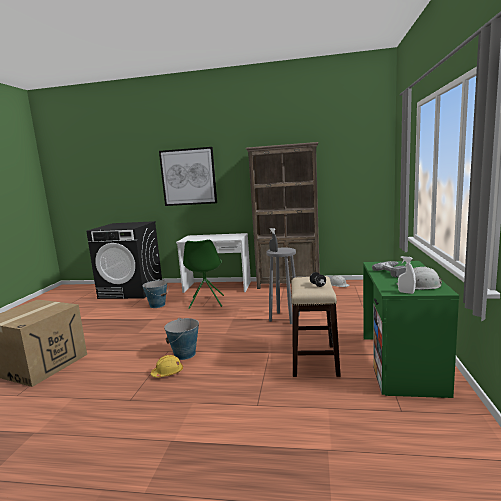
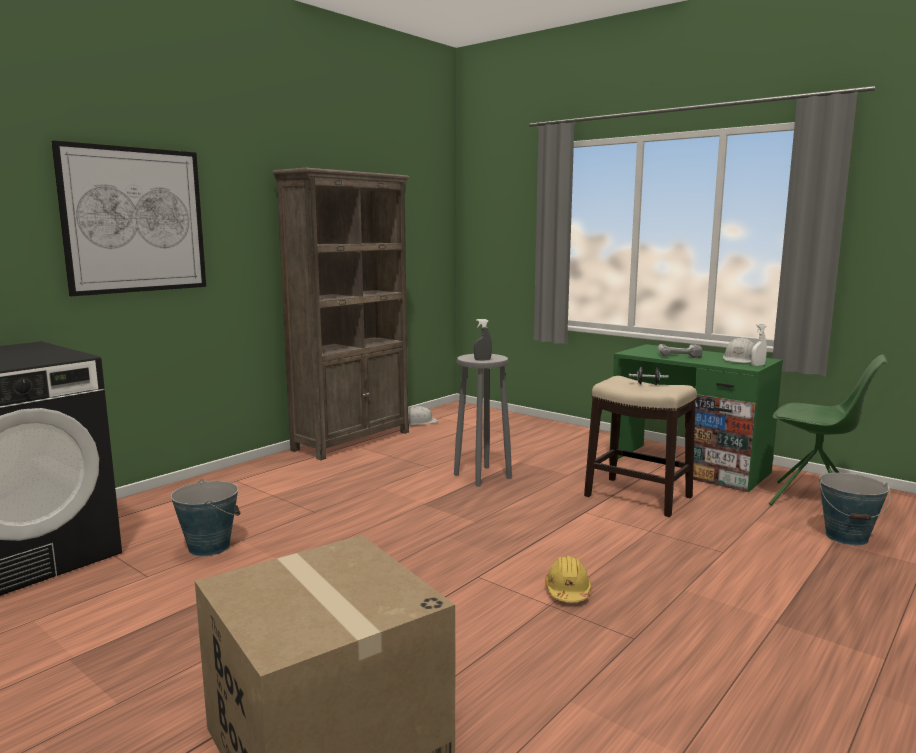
camera: 60 degrees left, 0 degrees up
(185, 354) = (513, 566): bucket -> bucket (847, 537)
(206, 302) = (300, 505): green chair -> green chair (815, 500)
(217, 287) = (236, 480): white desk -> none

